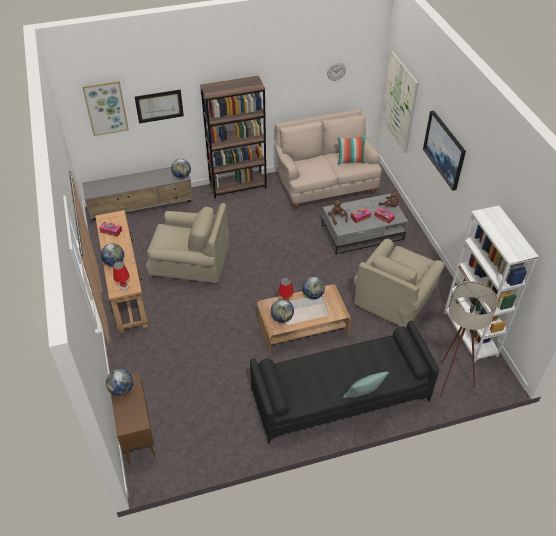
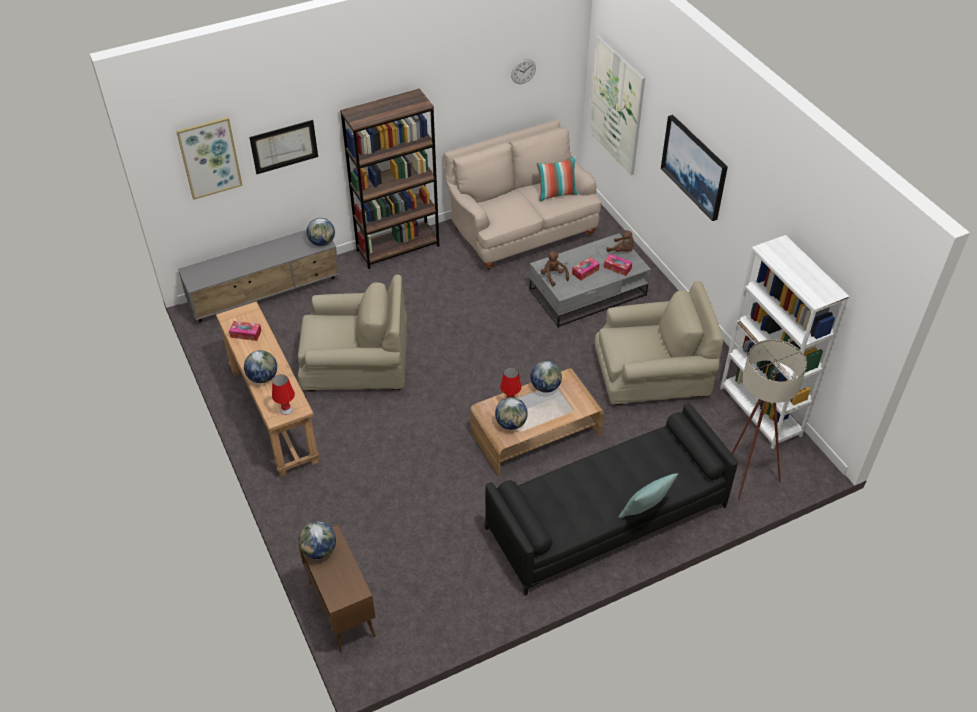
camera: 10 degrees left, 0 degrees up
(396, 295) = (651, 373): beige armchair -> beige armchair turned 120 degrees counterclockwise

